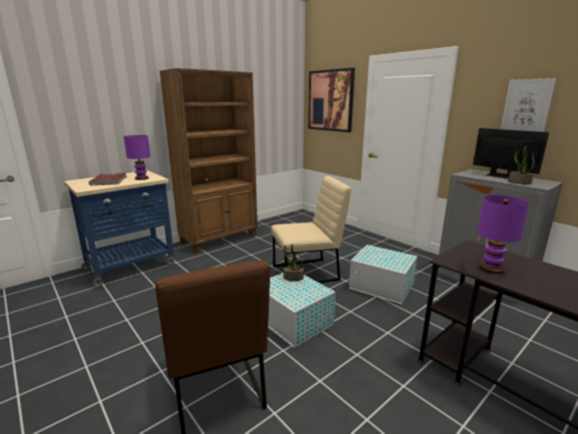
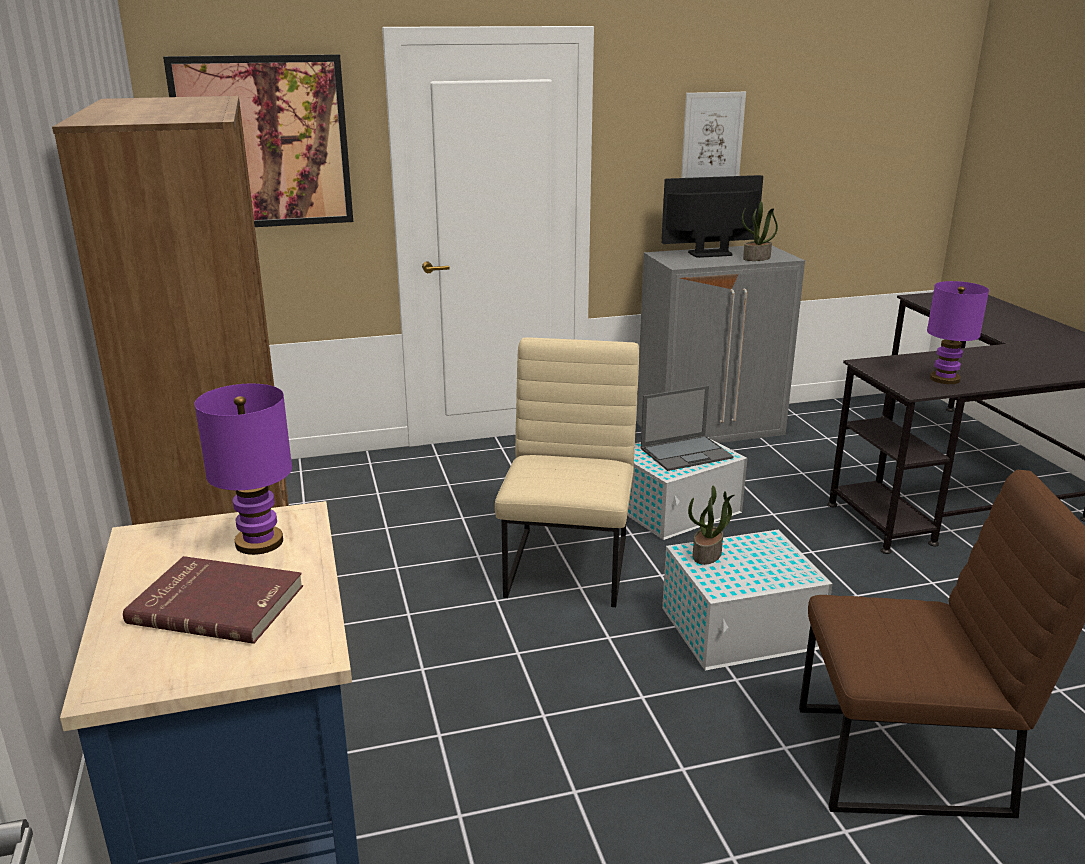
camera: 65 degrees left, 5 degrees up
(387, 259) = (687, 453): none -> laptop

